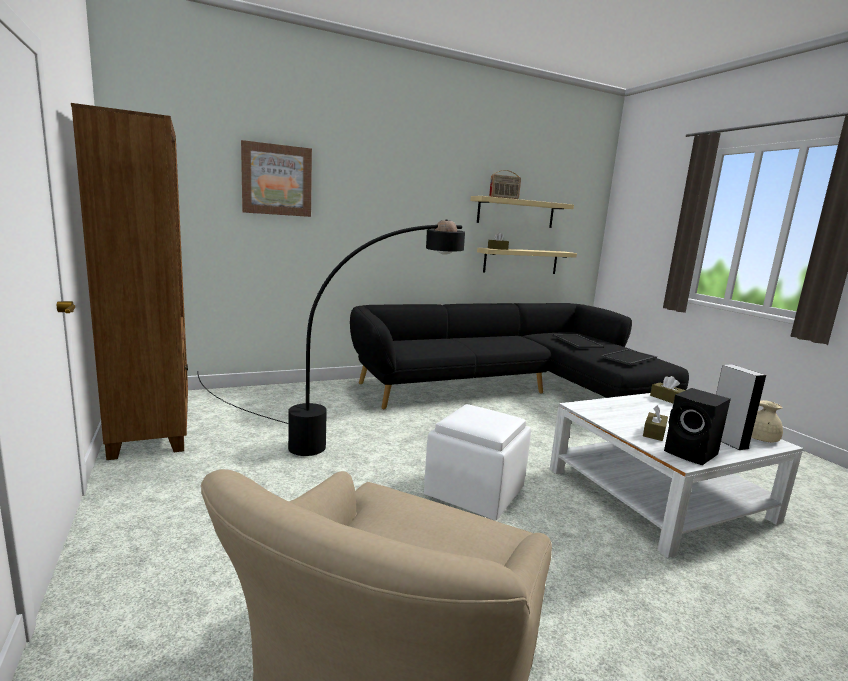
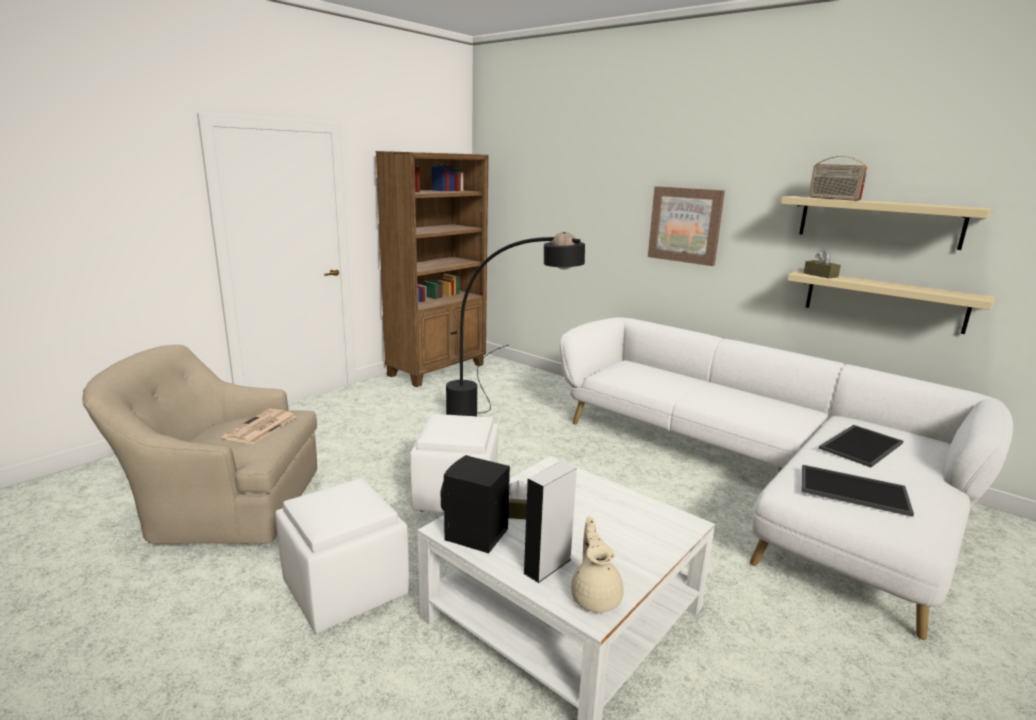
camera: 65 degrees right, 5 degrees up
(277, 180) = (572, 184): picture -> picture (685, 225)
(424, 519) = (260, 427): none -> newspaper
(514, 389) = (760, 478): black sofa -> white sofa
(623, 595) = (344, 588): none -> white ottoman
(666, 399) = (677, 525): brown tissue box -> none

